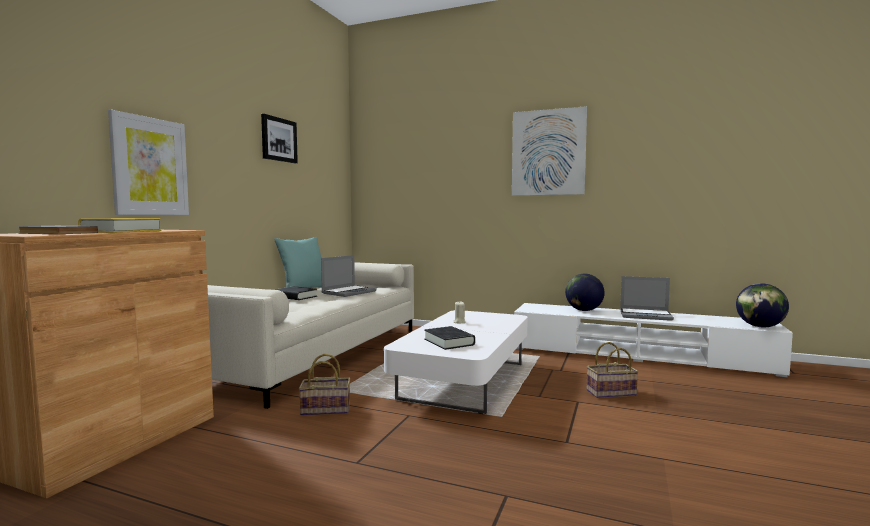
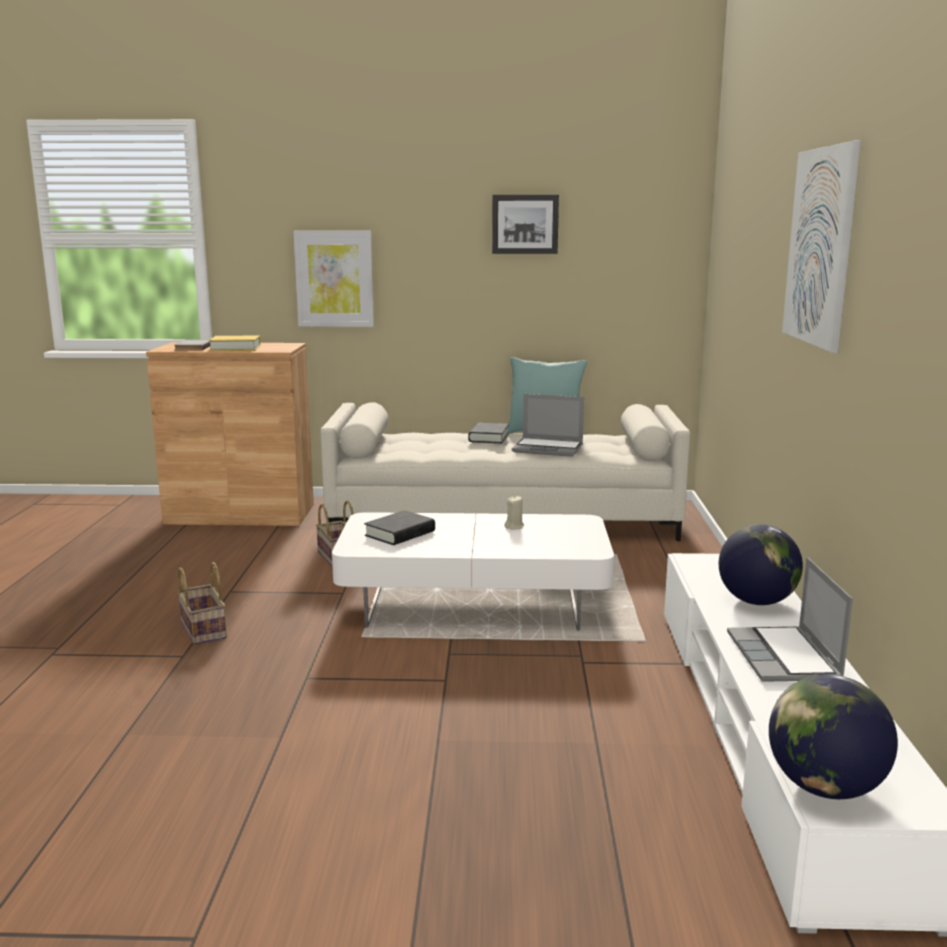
camera: 70 degrees right, 10 degrees up
(610, 393) = (499, 704): basket -> basket (202, 630)

